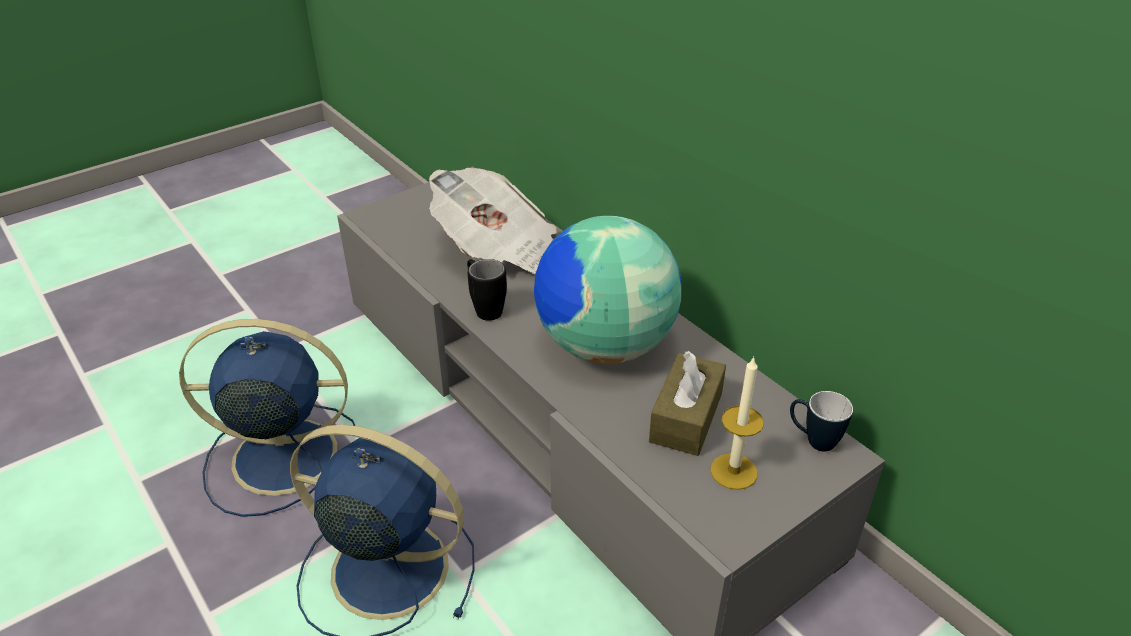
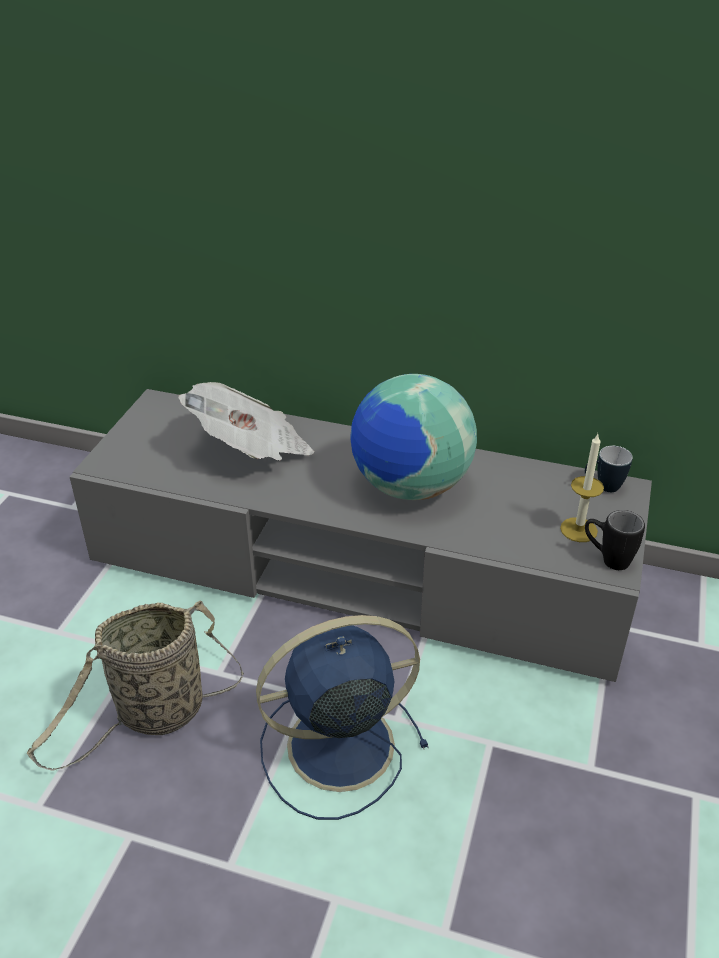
camera: 35 degrees left, 0 degrees up
(280, 456) = (156, 715): blue fan -> basket
(484, 308) = (291, 497): black mug -> black mug (607, 559)
(686, 417) = (515, 509): brown tissue box -> none

